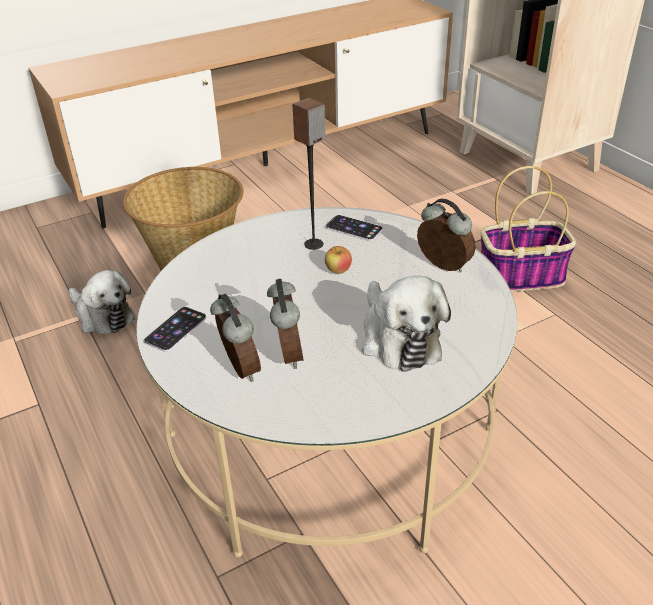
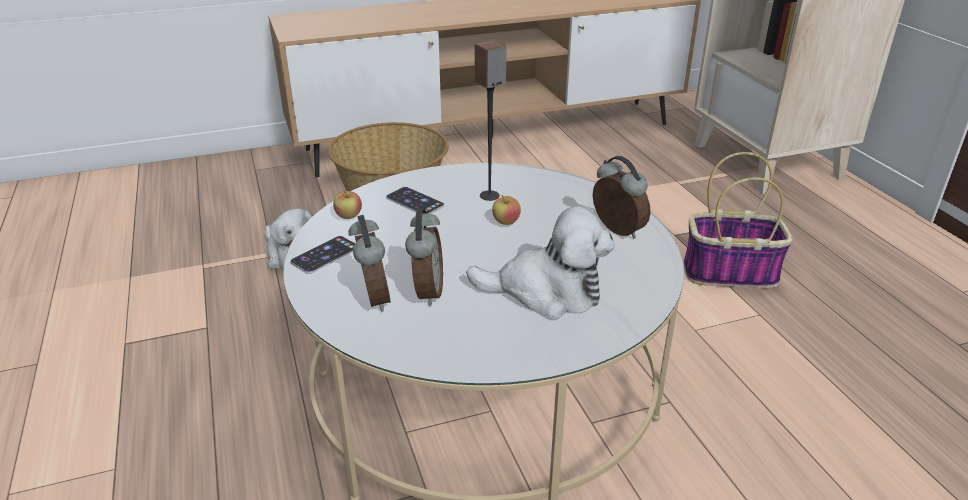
camera: 10 degrees right, 5 degrees down
(184, 284) = (348, 216): none -> apple
(354, 228) = (536, 186): phone -> phone (415, 201)
(398, 338) = (546, 292): plush toy -> plush toy turned 75 degrees counterclockwise

